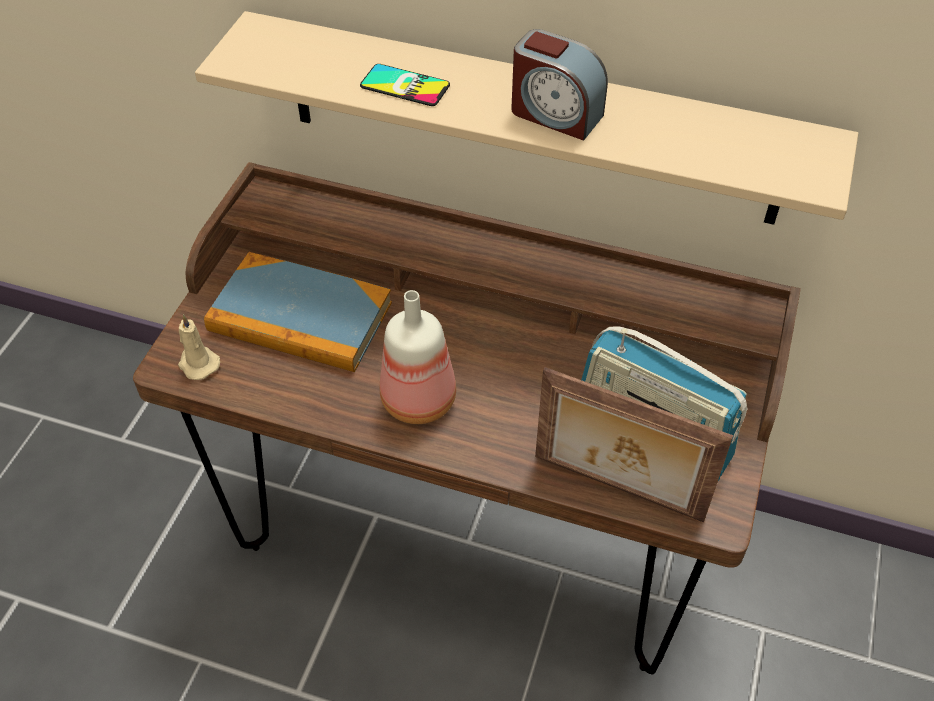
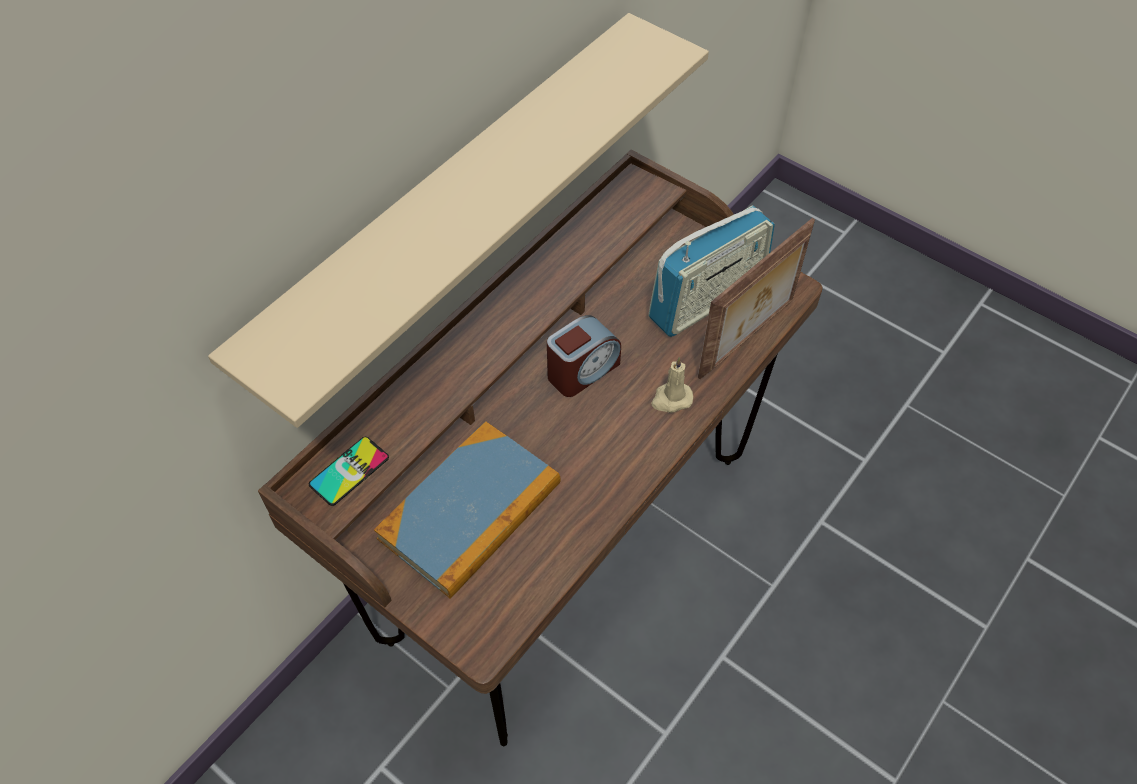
camera: 70 degrees left, 5 degrees up
(198, 363) = (489, 616): beige candle -> beige candle (671, 399)
(405, 86) = (422, 254): phone -> phone (349, 471)
(420, 399) = (610, 440): bottle -> none
(555, 114) = (520, 166): alarm clock -> alarm clock (582, 371)

